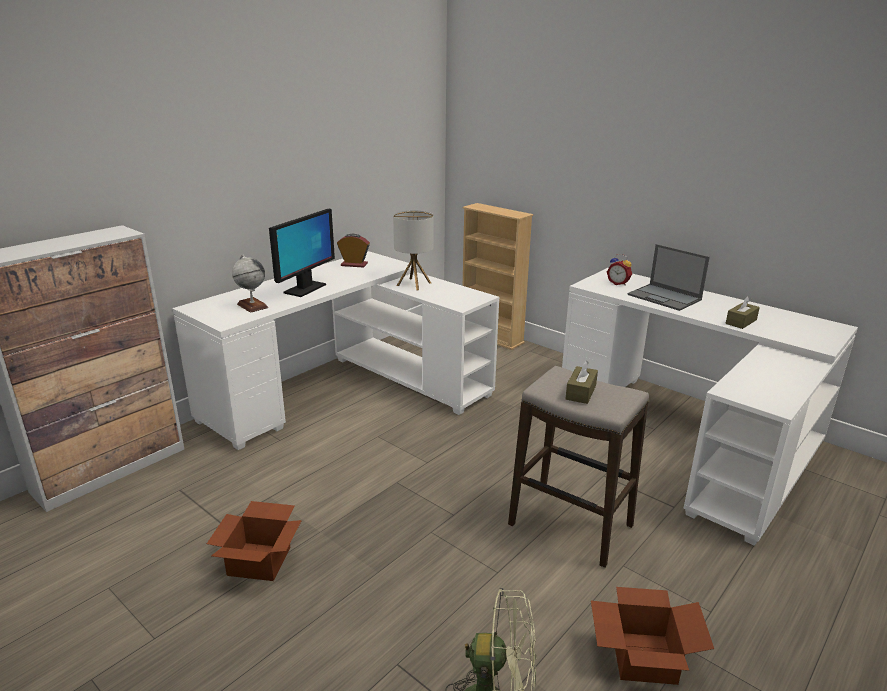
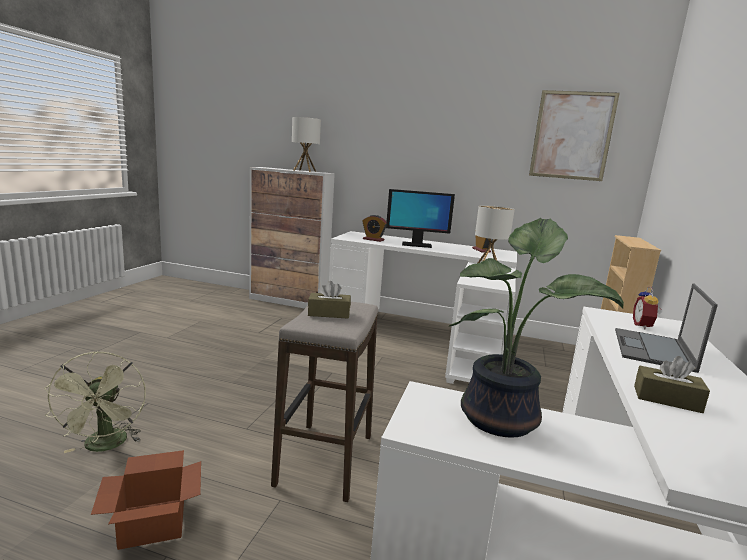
camera: 65 degrees right, 10 degrees down
(85, 239) = (304, 171): none -> table lamp
(252, 306) = (373, 239): globe -> alarm clock
(261, 560) = (231, 348): cardboard box -> none
(390, 107) = (572, 136): none -> picture
(757, 376) = (503, 418): none -> potted plant

